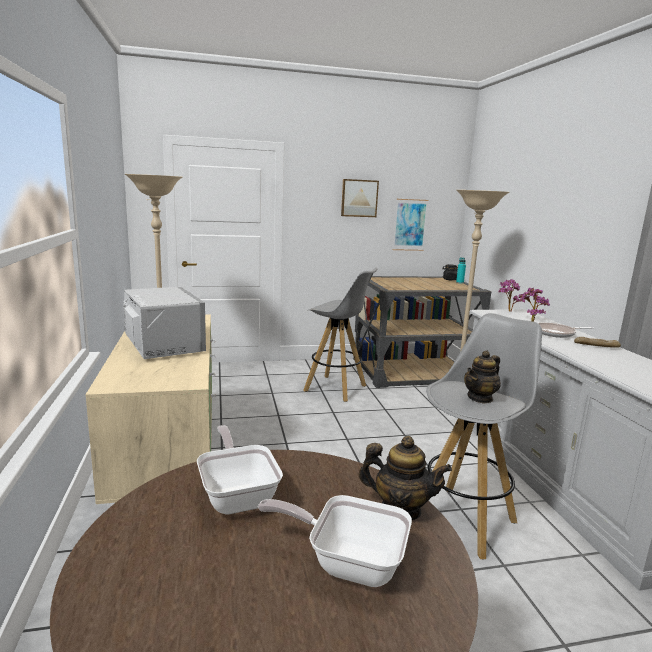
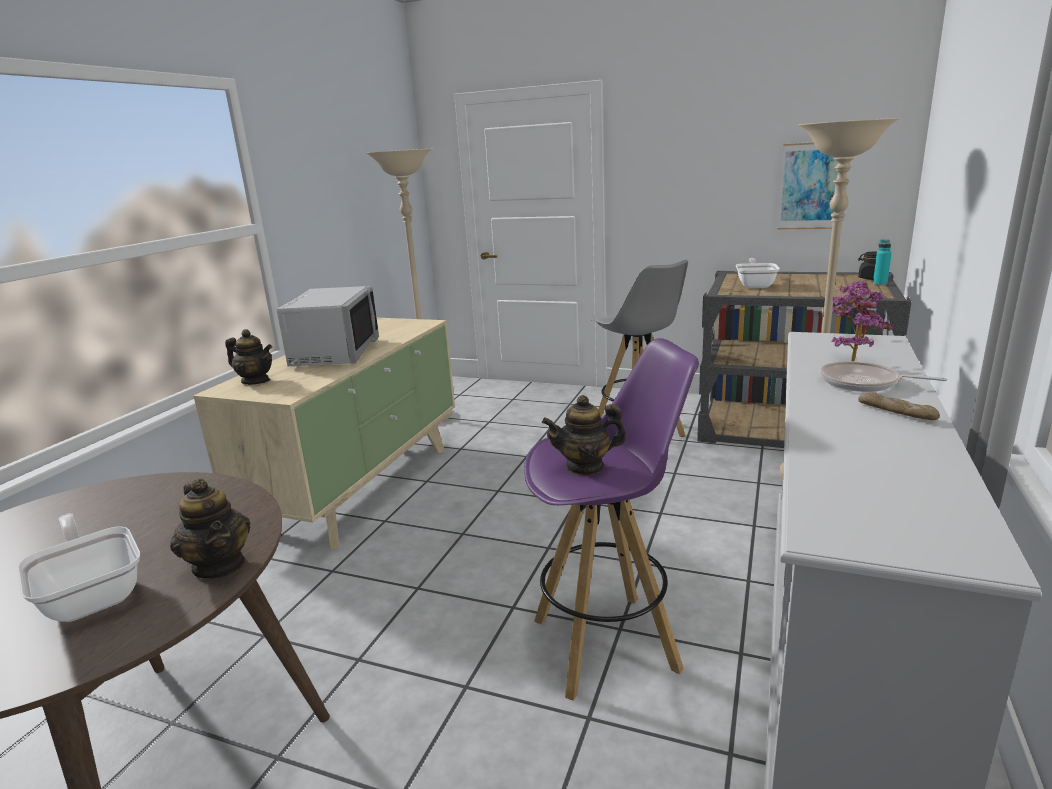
camera: 35 degrees right, 5 degrees up
(131, 375) = (256, 381): none -> teapot
(237, 494) = (134, 510): frying pan -> frying pan (755, 285)
(359, 198) = (718, 150): picture -> none
(465, 520) = (608, 644): grey stool -> purple stool

